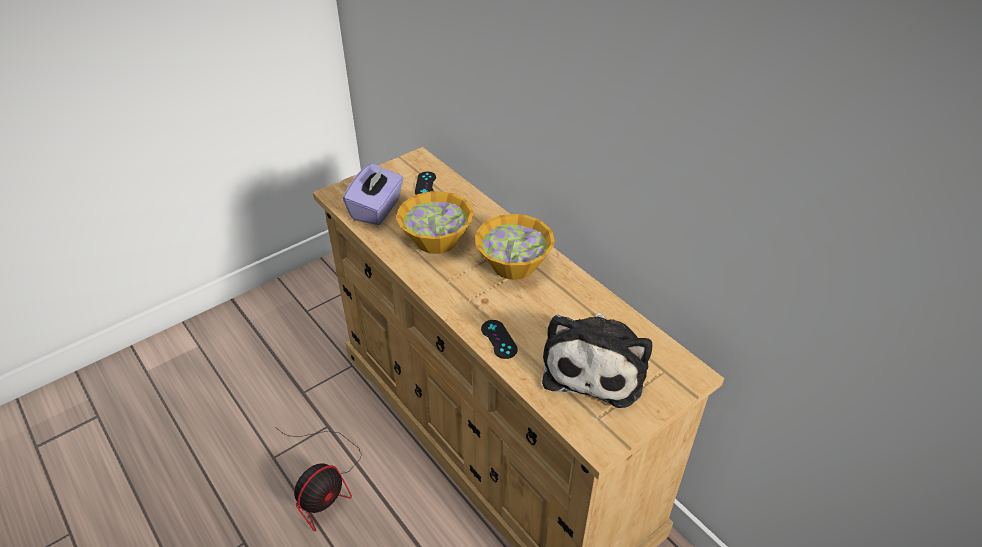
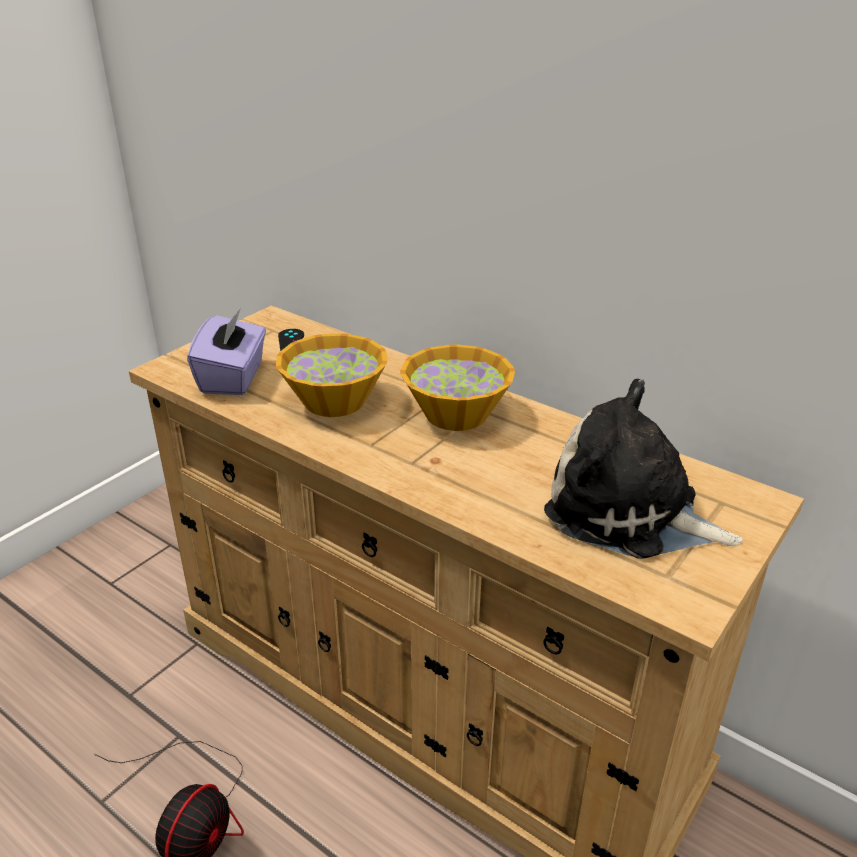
camera: 15 degrees left, 10 degrees down
(499, 339) = (478, 503): black game controller -> none
(595, 366) = (630, 512): plush toy -> plush toy turned 120 degrees clockwise

